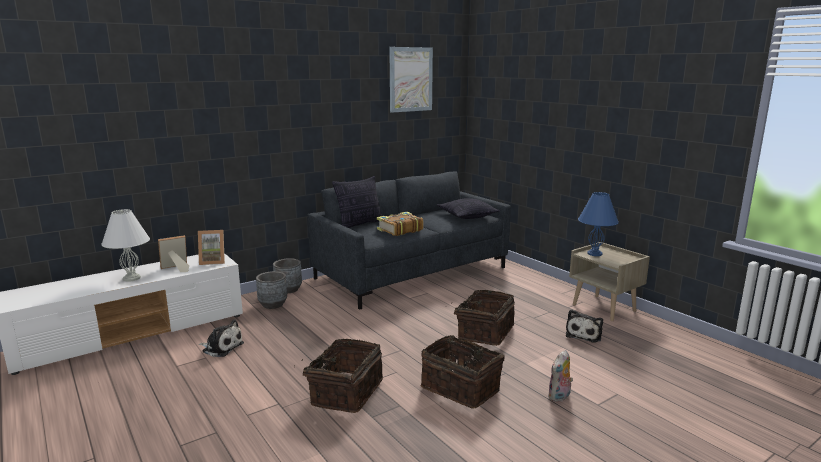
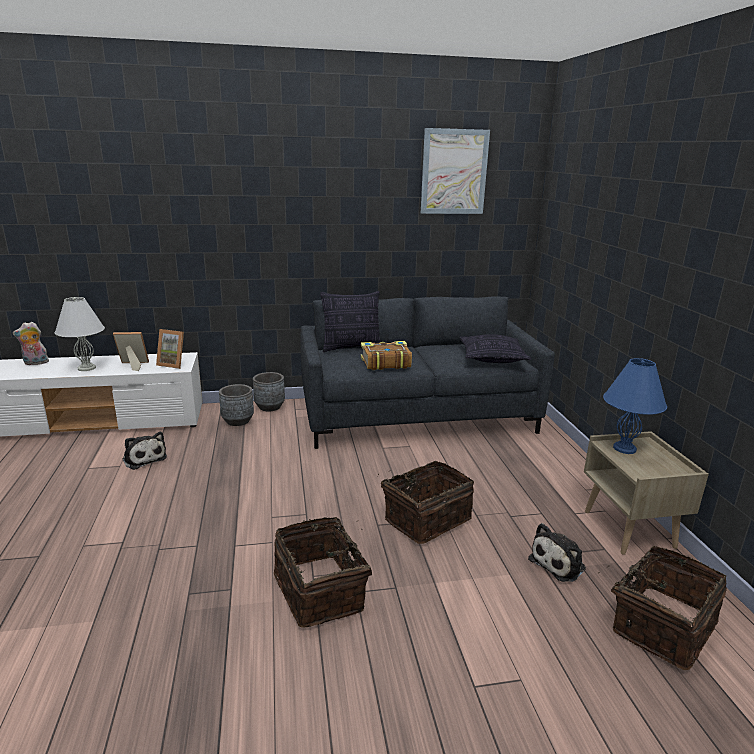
camera: 25 degrees right, 5 degrees up
(345, 392) = (195, 551): basket -> basket (660, 625)
(559, 397) = (431, 652): plush toy -> plush toy (35, 363)

